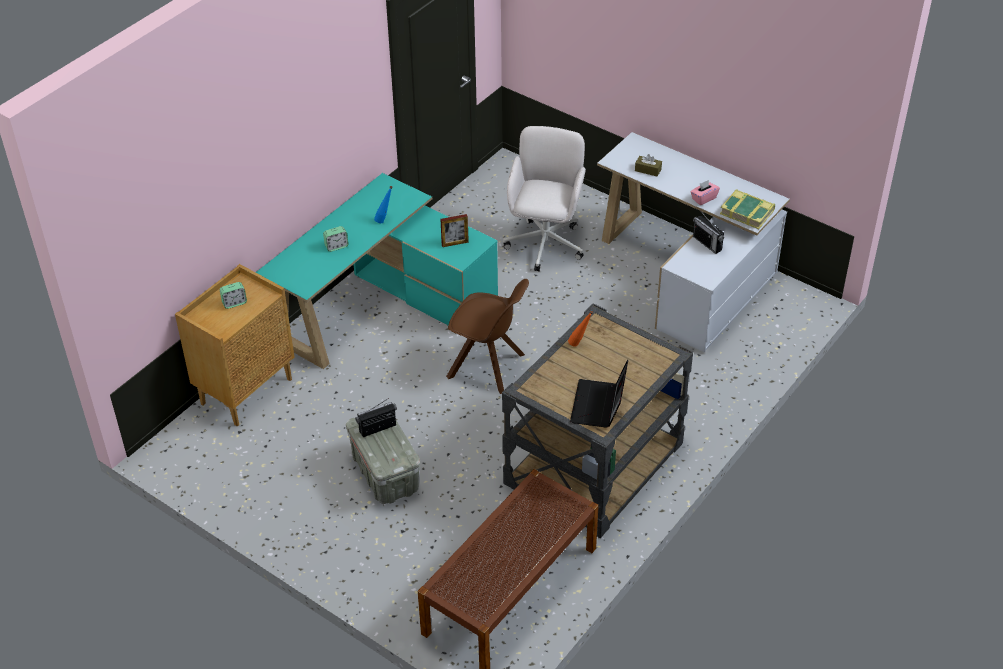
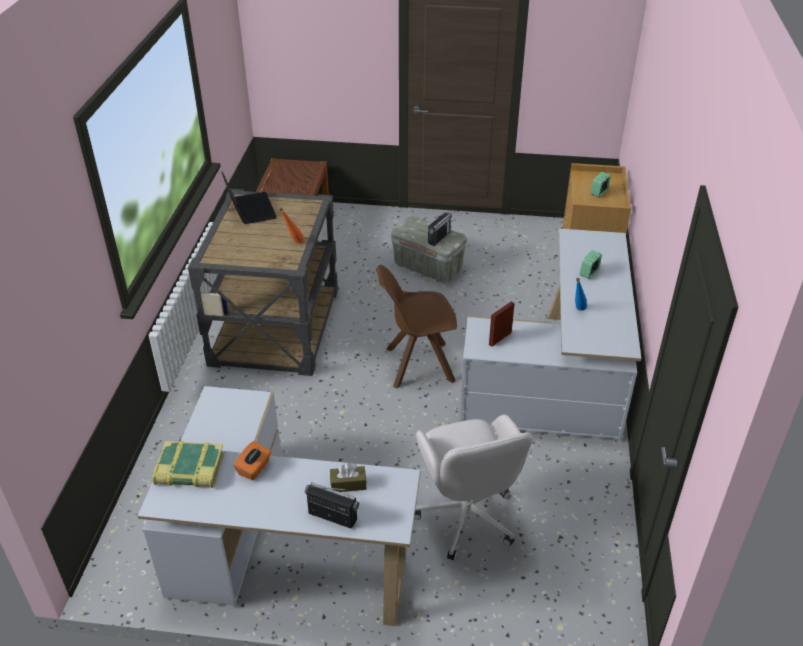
camera: 150 degrees right, 5 degrees down
(382, 306) = (560, 380): turquoise desk -> white desk
(703, 198) = (254, 468): pink tissue box -> orange tissue box
(707, 243) = (232, 439): radio -> radio (332, 516)

